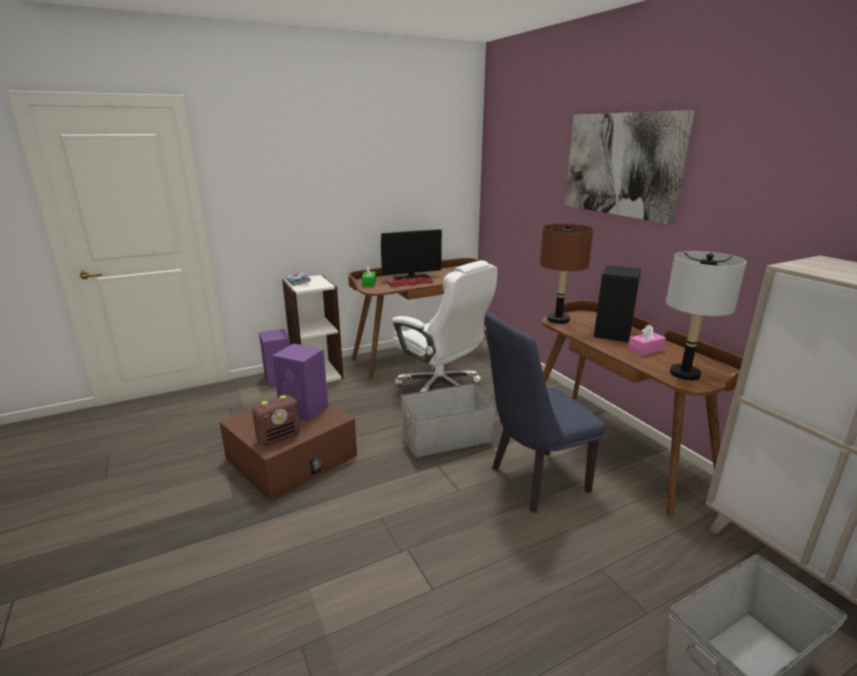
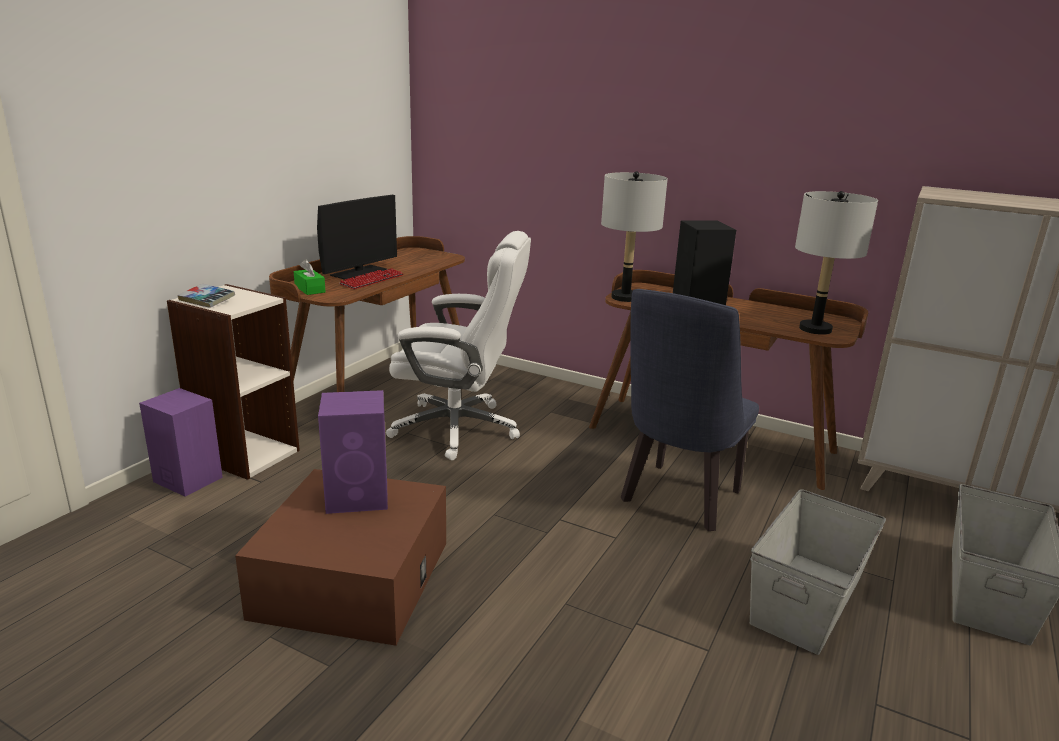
camera: 35 degrees left, 0 degrees up
(279, 437) = (371, 543): radio -> none
(447, 439) = (537, 486): grey storage box -> grey storage box (808, 600)
(558, 320) = (625, 298): brown table lamp -> grey table lamp
(621, 165) = (667, 96): picture -> none
(645, 350) = (751, 313): pink tissue box -> none

